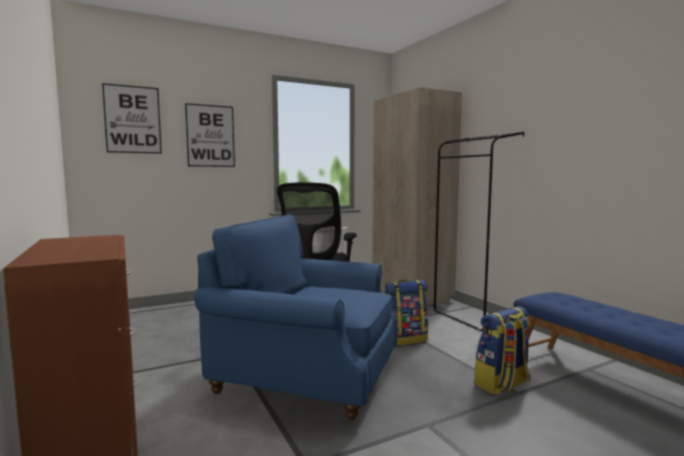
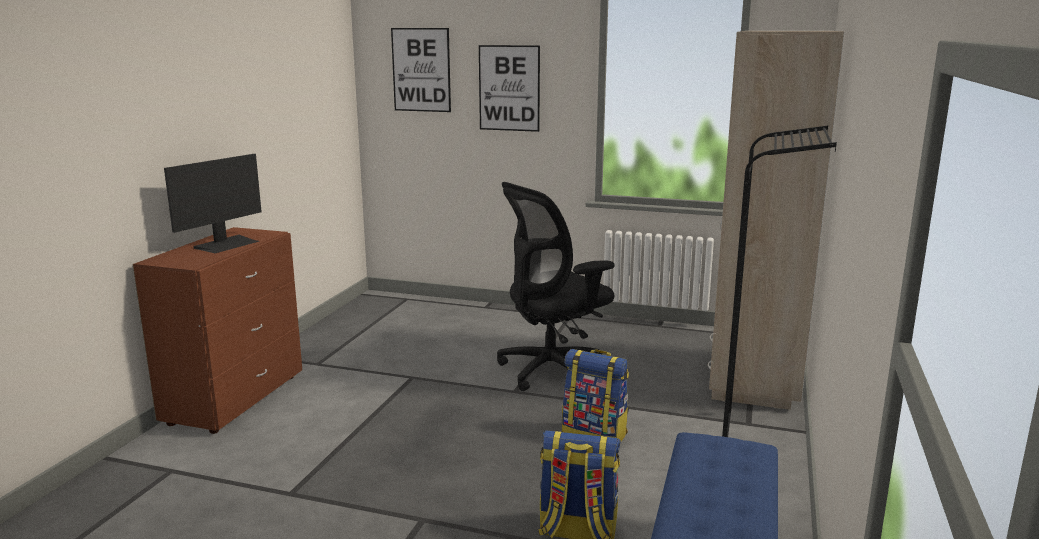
camera: 45 degrees right, 10 degrees up
(83, 245) = (226, 244): none -> monitor
(306, 375) = (424, 426): blue armchair -> none

